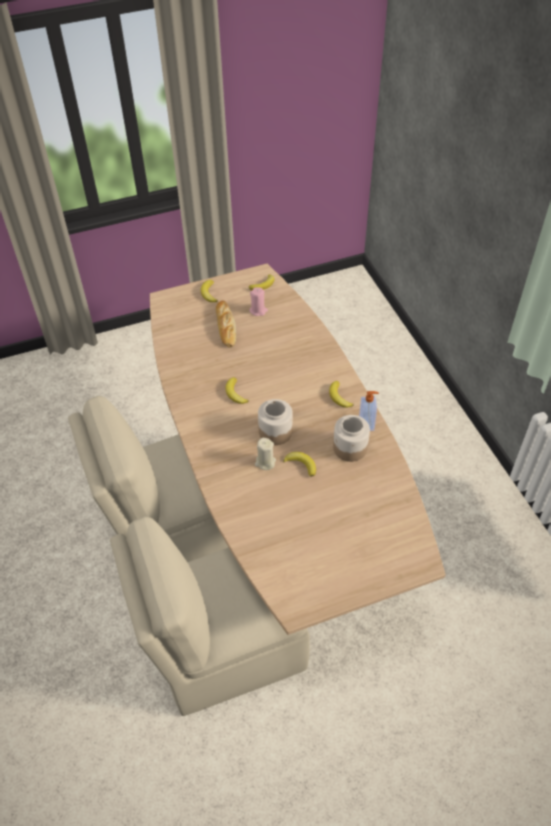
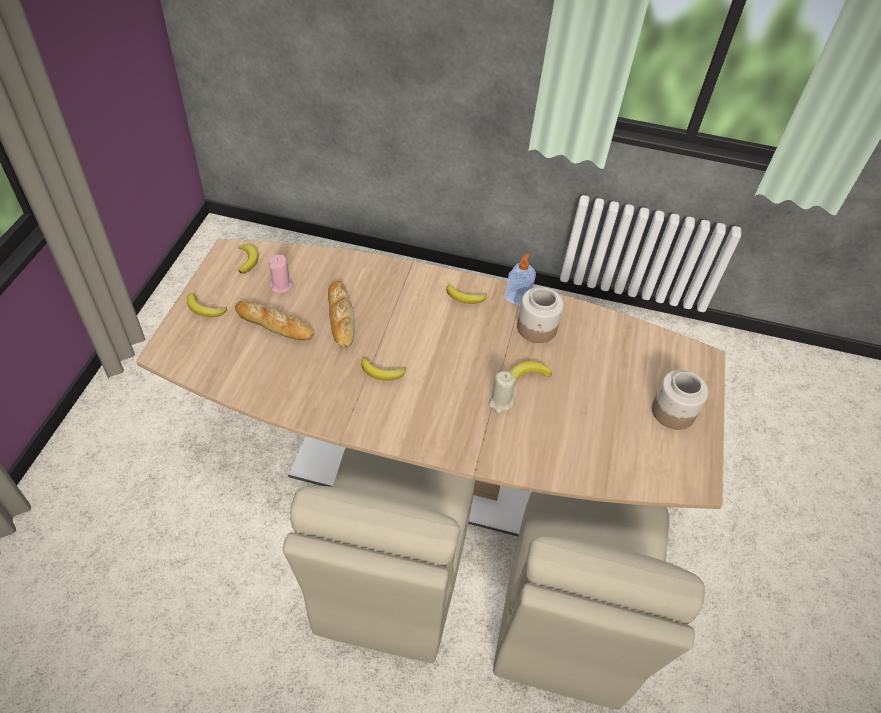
camera: 60 degrees left, 0 degrees up
(260, 350) = (340, 317): none -> bread
(275, 431) = (466, 370): jar -> jar (672, 411)

